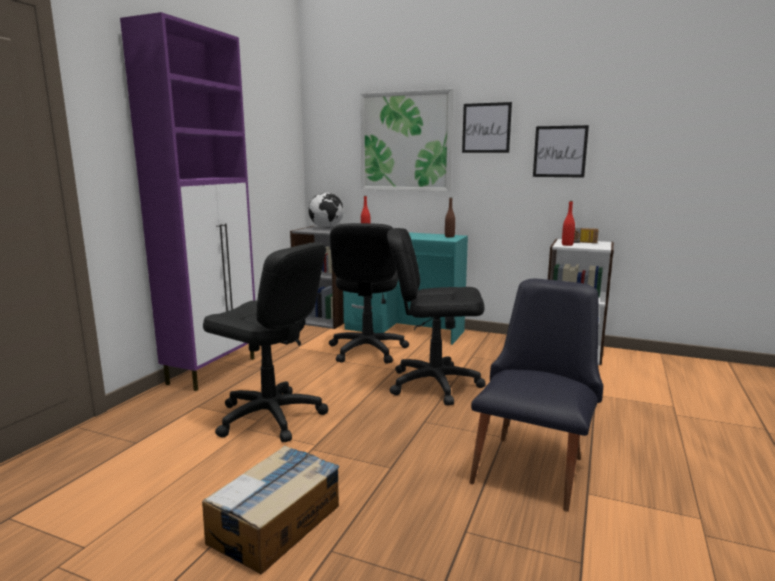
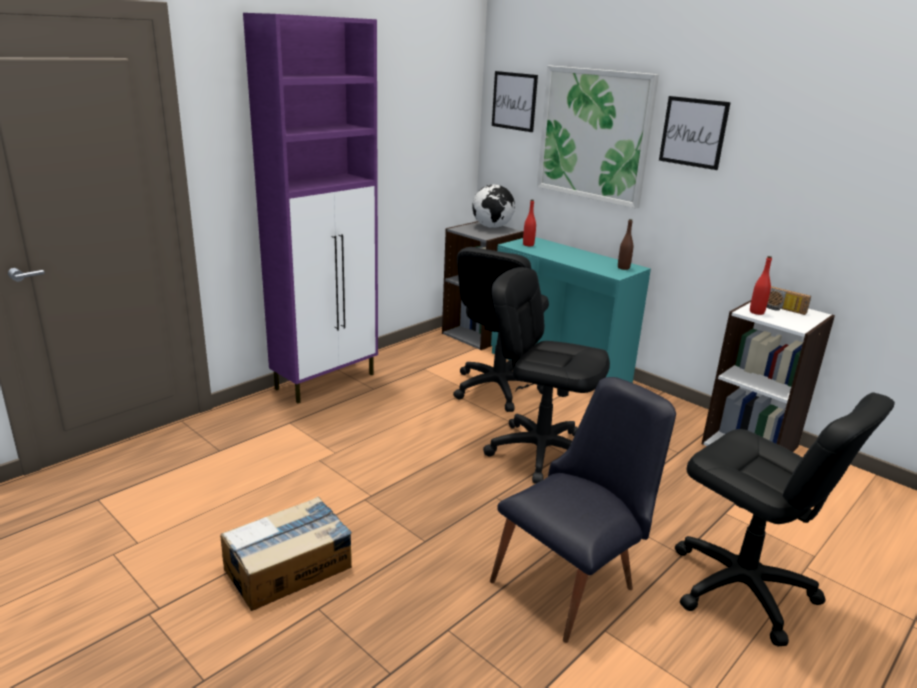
camera: 20 degrees right, 10 degrees up
(270, 417) = (348, 452): black office chair -> black office chair (741, 589)
(560, 151) = (784, 180): picture -> picture (514, 101)

